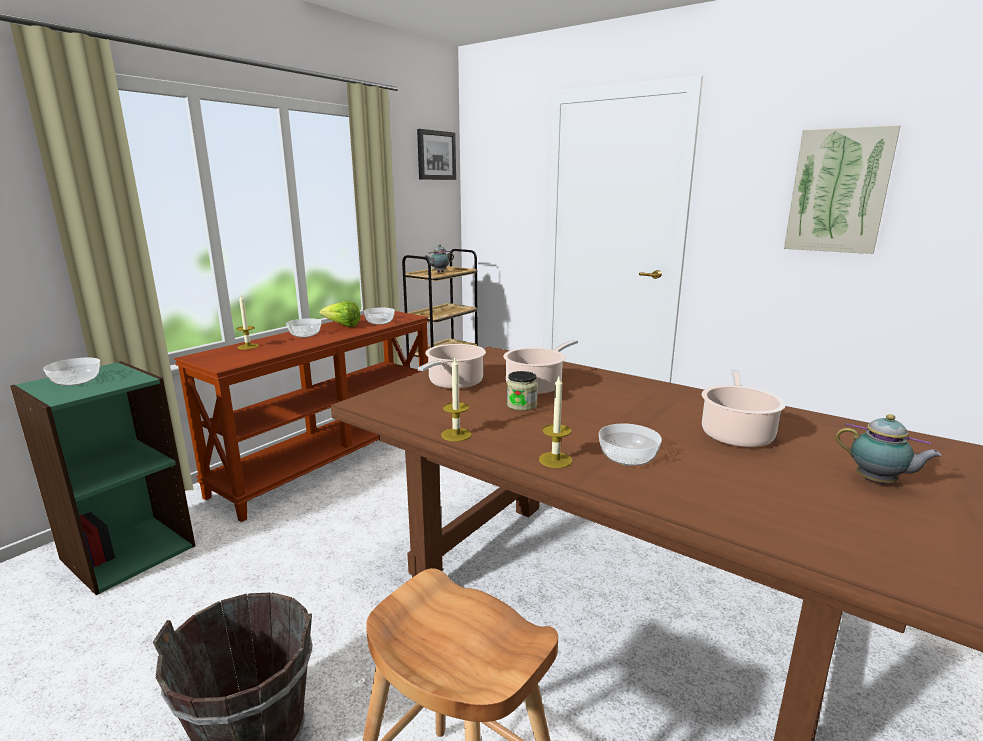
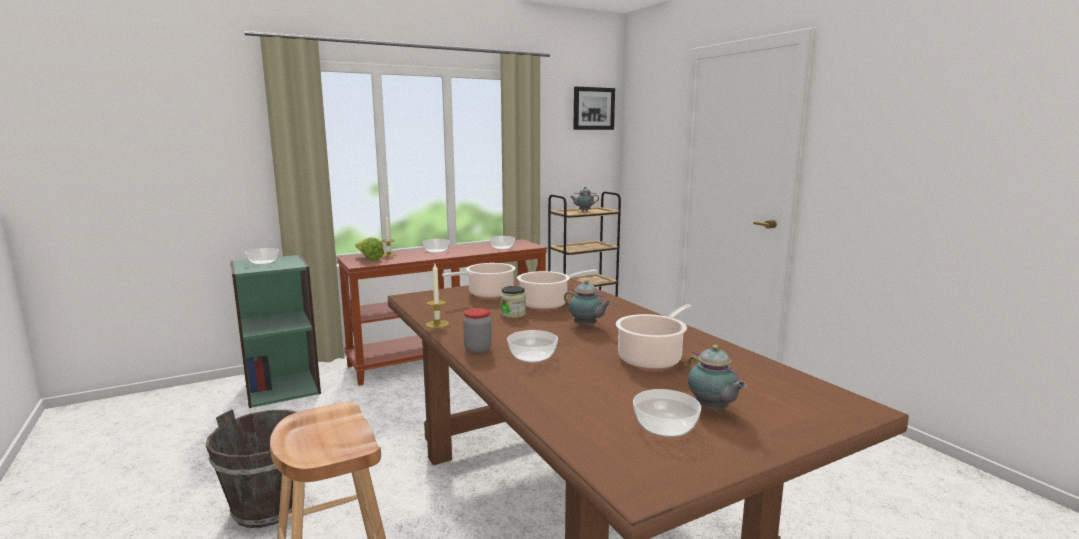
camera: 25 degrees right, 5 degrees down
(342, 326) = (471, 248): lettuce -> lettuce (369, 259)
(555, 460) = (478, 349): candle -> jar
(618, 407) = (586, 326): none -> teapot
(838, 191) = (945, 142): picture -> none
(878, 515) = (664, 427): none -> bowl

